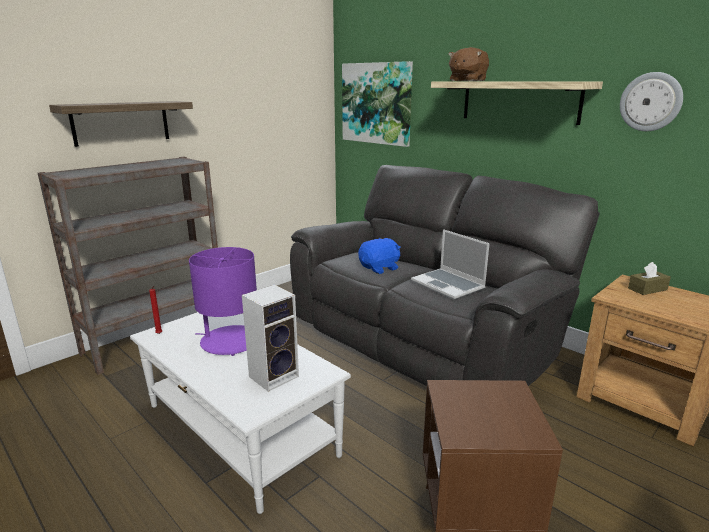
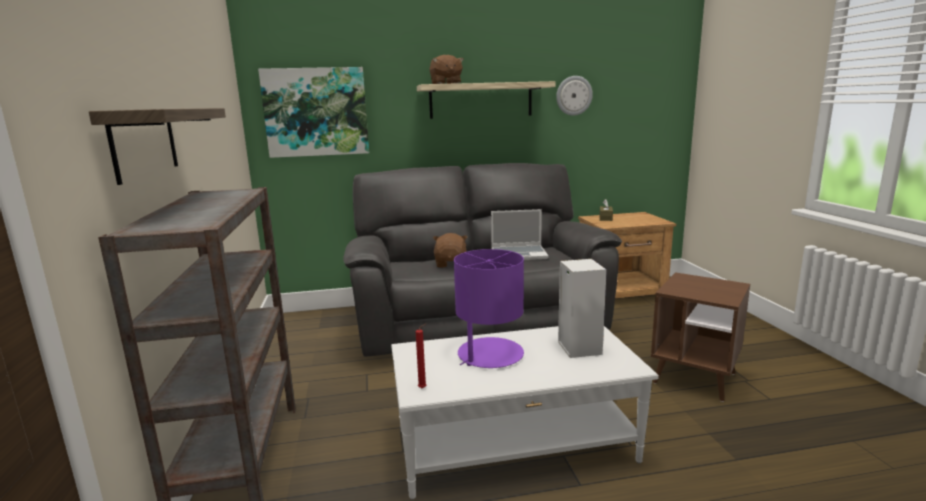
camera: 55 degrees left, 5 degrees down
(380, 268) = (451, 264): blue plush toy -> brown plush toy

